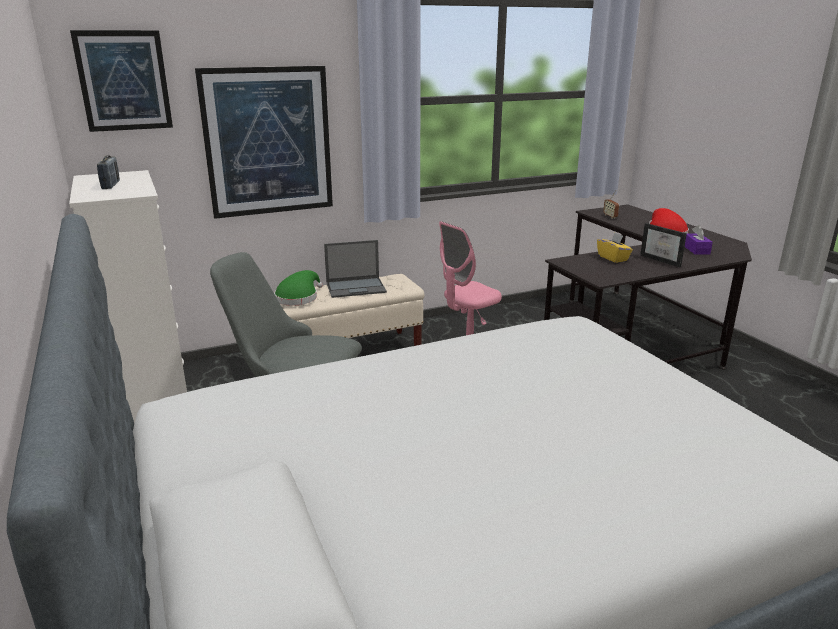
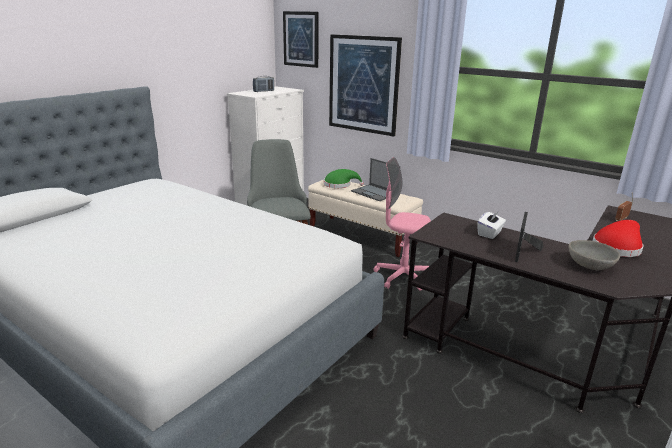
camera: 60 degrees right, 0 degrees up
(613, 258) = (490, 233): yellow tissue box -> white tissue box
(696, 250) = (590, 266): purple tissue box -> grey bowl

